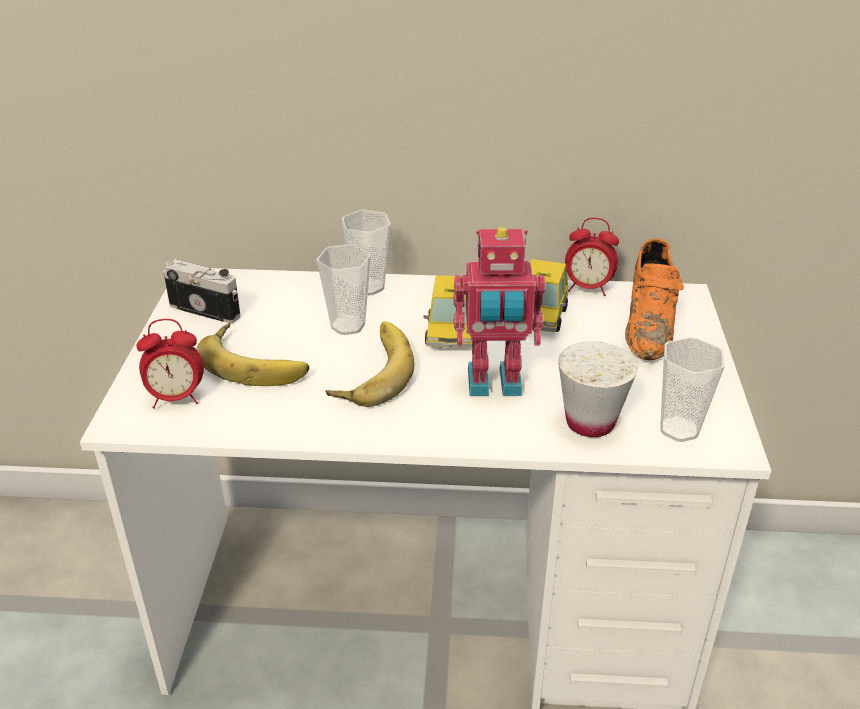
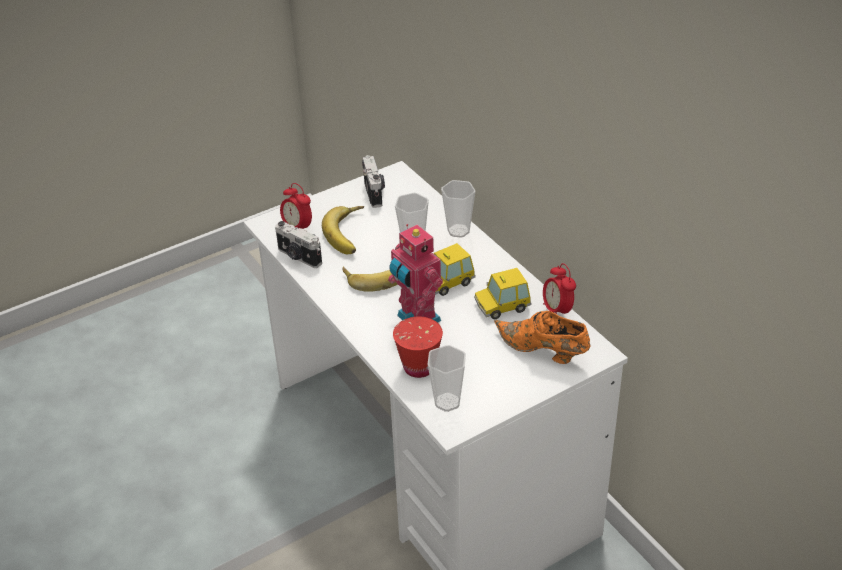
camera: 55 degrees right, 5 degrees up
(239, 425) = (298, 257): none -> camera
(590, 422) = (419, 367): white cup -> red cup
(649, 326) = (543, 352): orange shoe -> orange shoe turned 60 degrees clockwise

